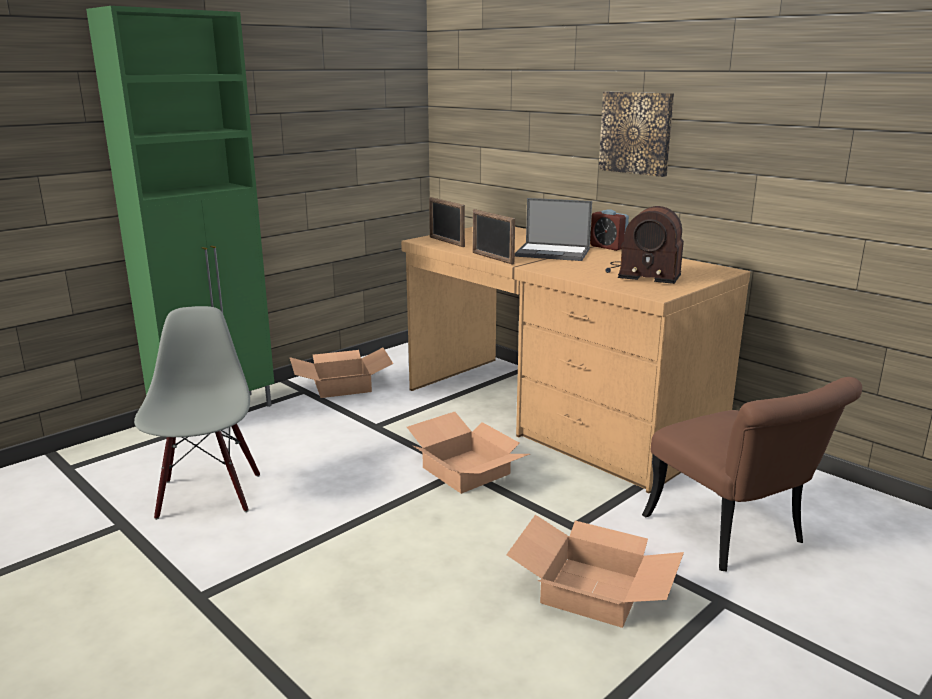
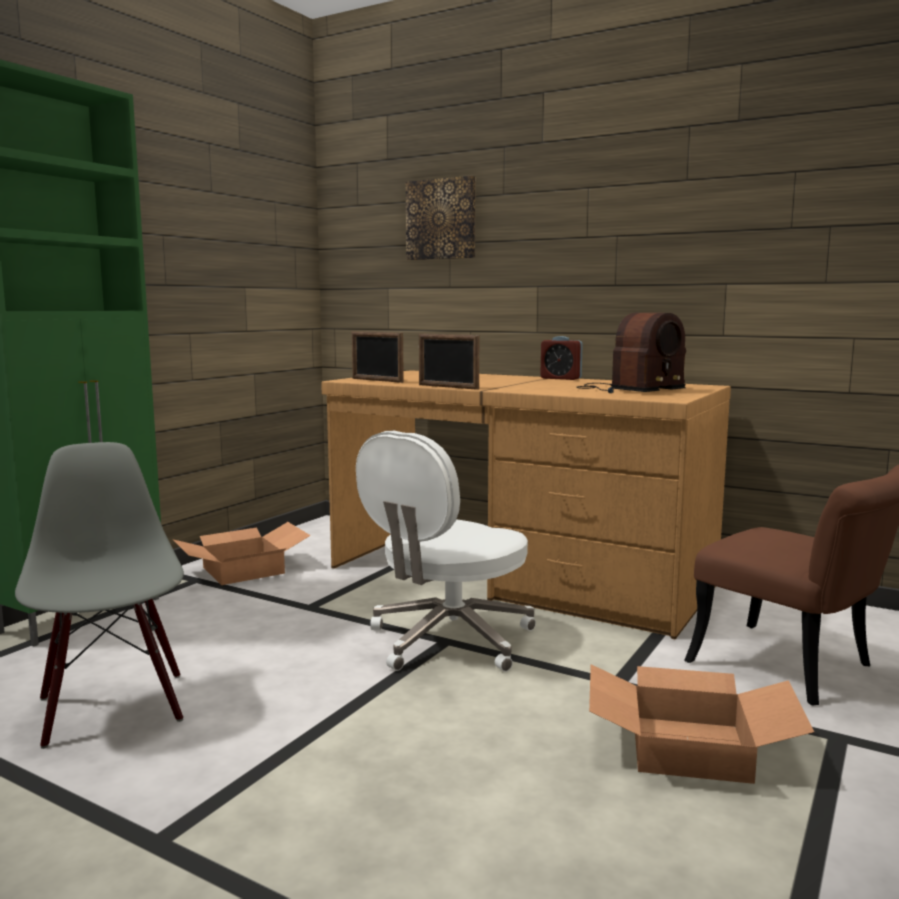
camera: 15 degrees left, 10 degrees down
(464, 471) = (448, 641): cardboard box -> white office chair
(554, 252) = (510, 382): laptop -> none
(636, 133) = (583, 253): picture -> picture (441, 219)
(642, 273) = (628, 390): radio -> radio turned 45 degrees counterclockwise

